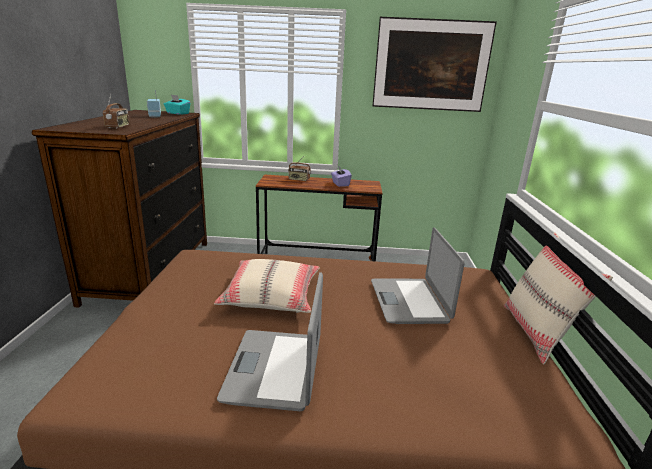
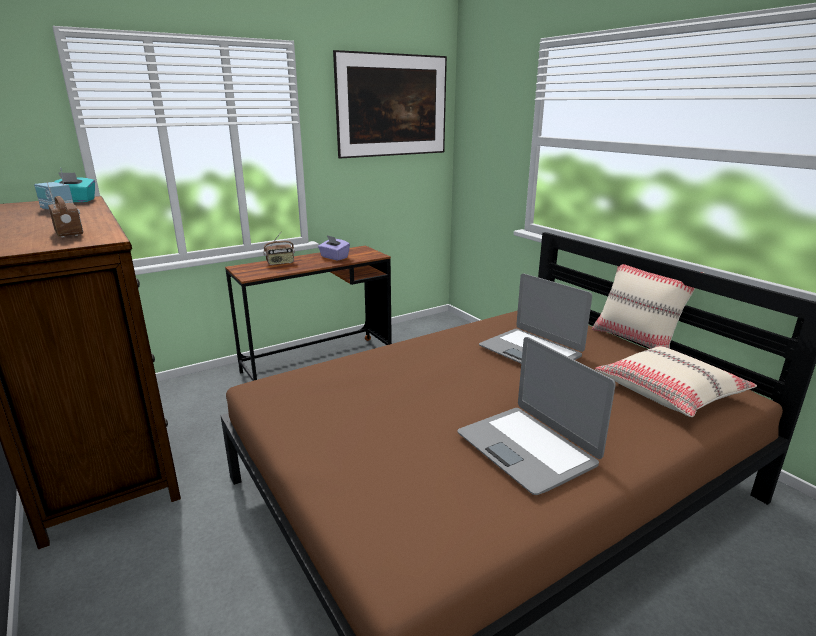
camera: 35 degrees left, 0 degrees up
(271, 296) = (417, 394): beige pillow -> beige pillow (670, 391)

